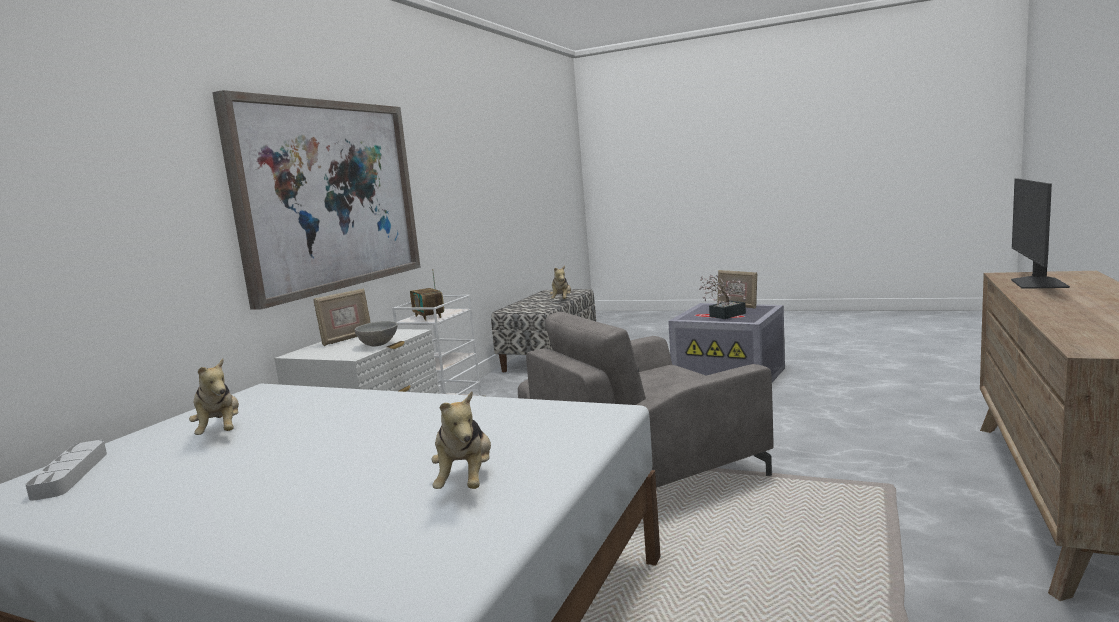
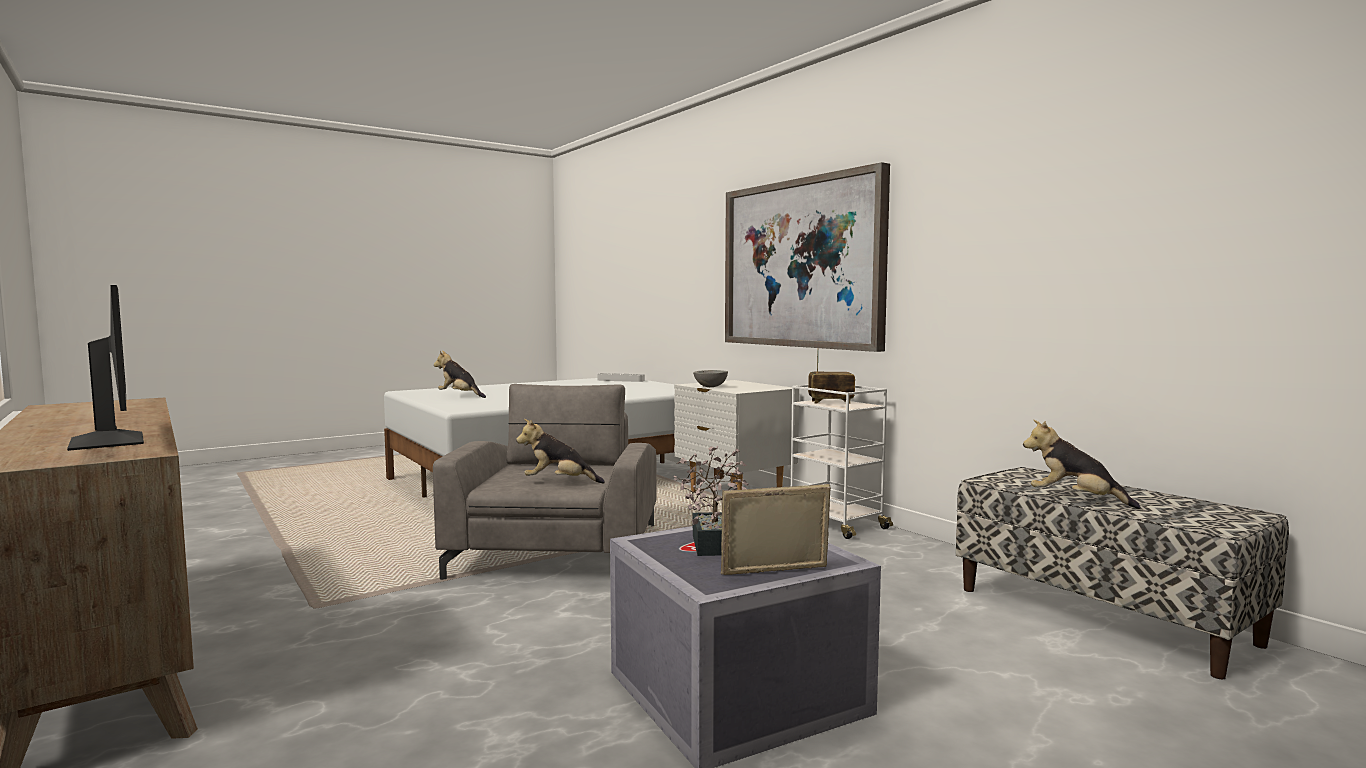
camera: 120 degrees right, 5 degrees down
(220, 432) = (627, 387): plush toy -> plush toy (559, 482)
(347, 339) = (756, 385): picture frame -> none

